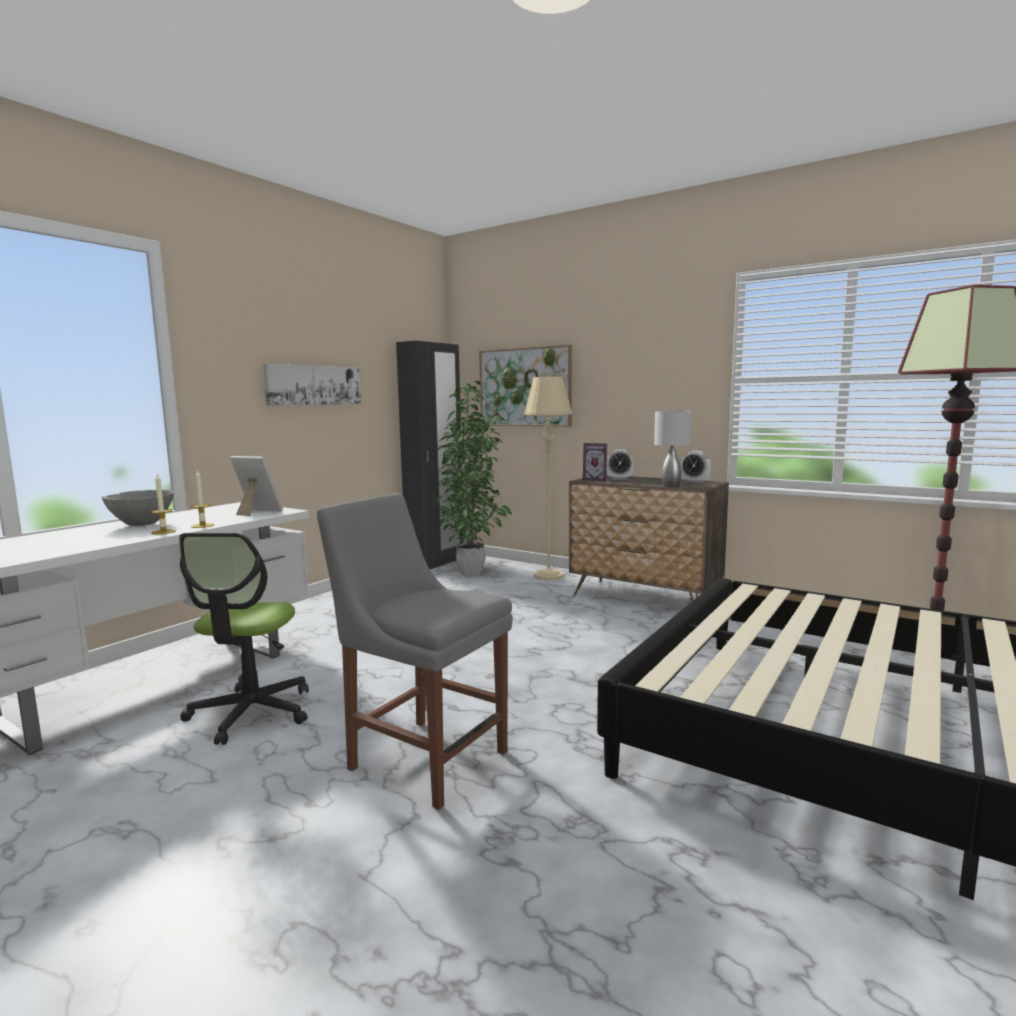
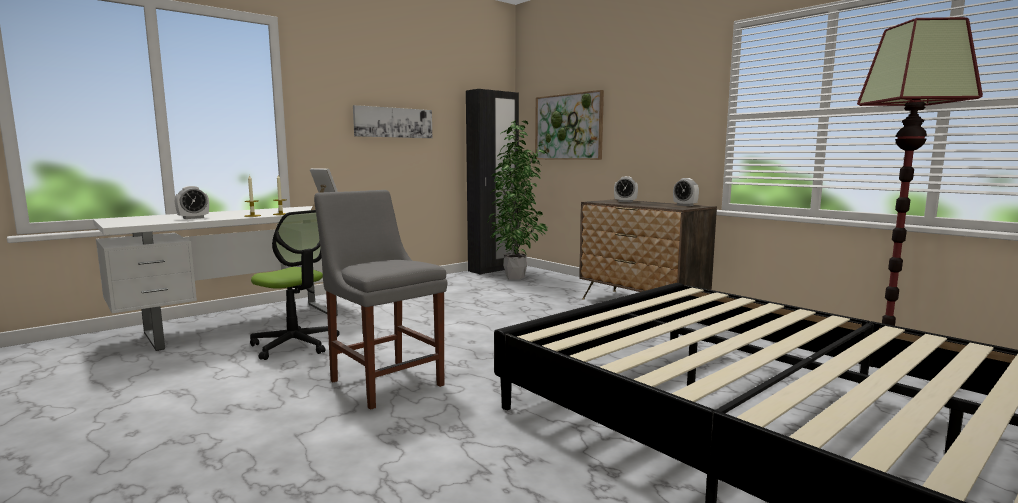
camera: 15 degrees right, 0 degrees up
(73, 543) = (193, 218): none -> alarm clock
(142, 524) = (247, 212): grey bowl -> none
(251, 713) = (295, 345): office chair -> office chair turned 75 degrees counterclockwise
(548, 576) = (575, 284): beige floor lamp -> none
(597, 480) = (604, 201): picture frame -> none
(671, 486) = (658, 206): grey table lamp -> none

